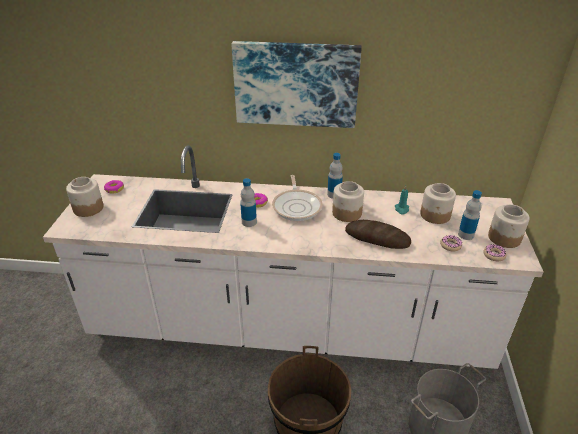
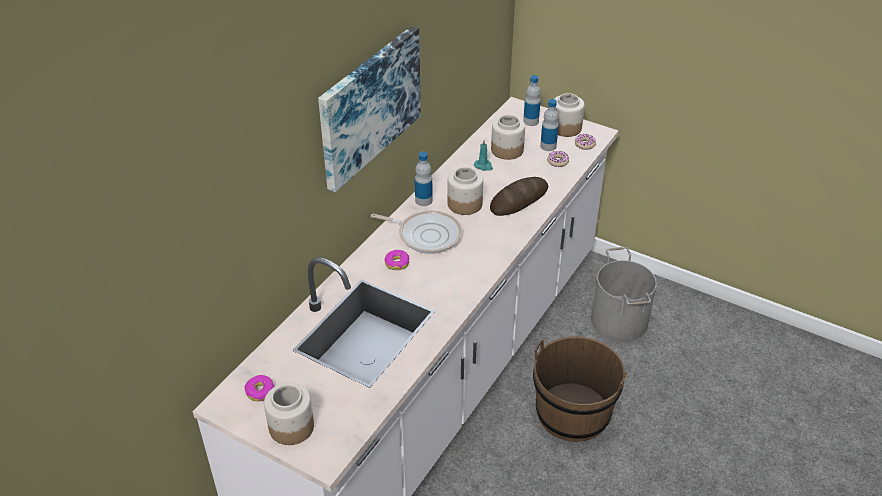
camera: 65 degrees left, 5 degrees up
(249, 222) = (431, 281): bottle -> bottle (531, 121)

